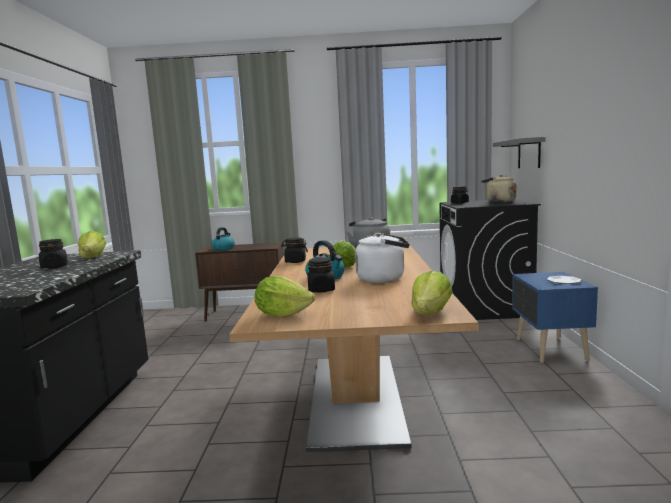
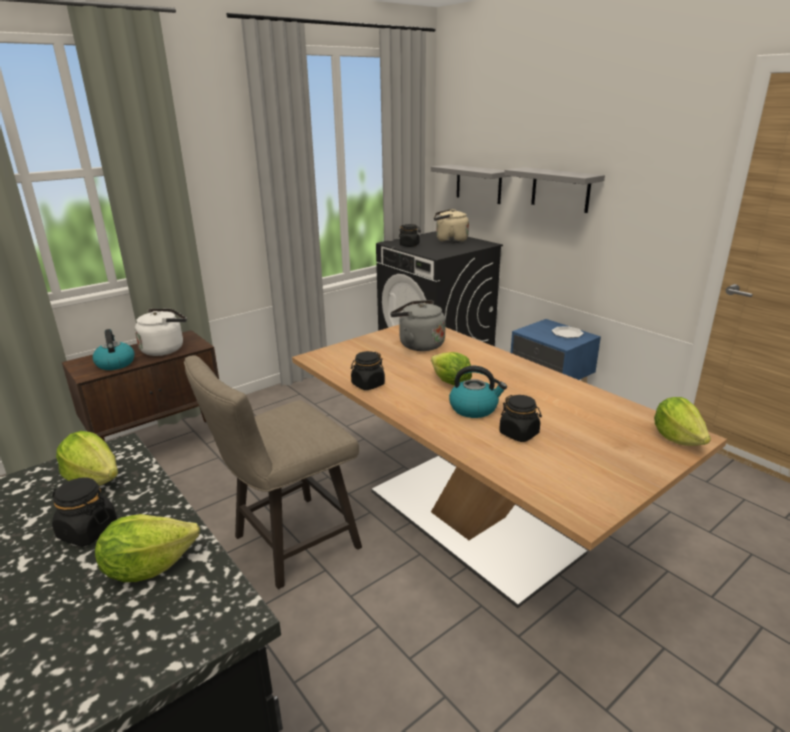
camera: 40 degrees left, 15 degrees up
(236, 370) = (288, 545): none -> beige stool
(282, 314) = (572, 489): lettuce -> lettuce (148, 566)
(384, 279) = (535, 394): white kettle -> white kettle (165, 349)
(572, 145) = (560, 189): none -> grey shelf

